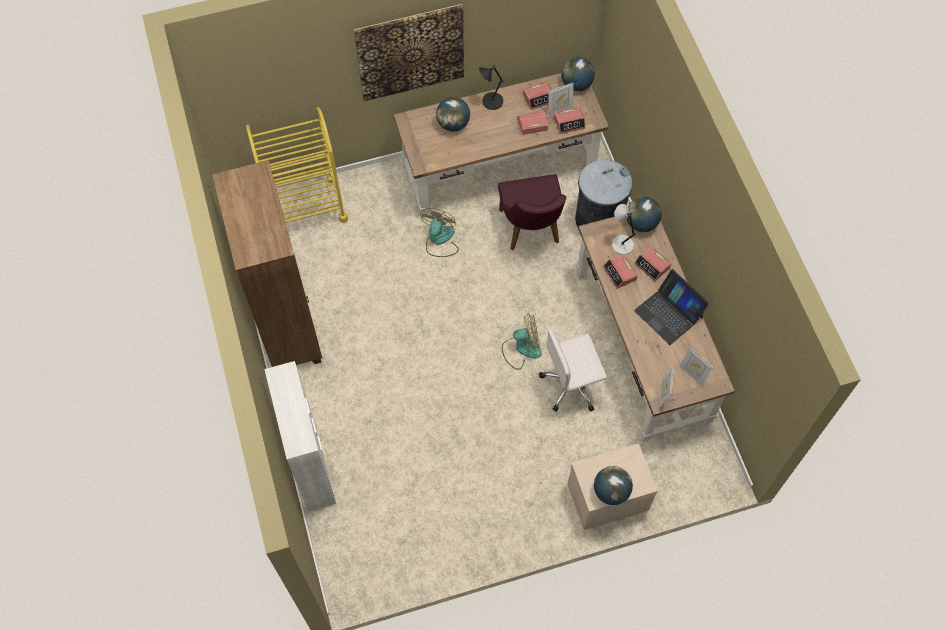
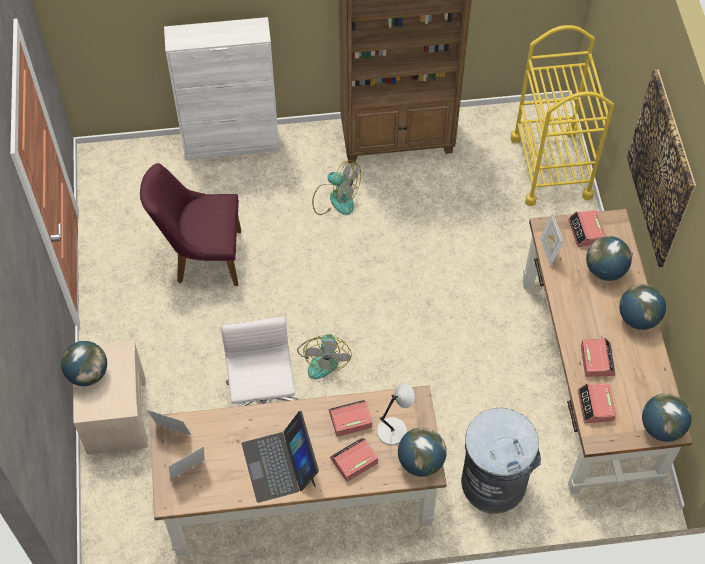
camera: 100 degrees right, 5 degrees down
(439, 240) = (487, 295): fan -> fan (335, 198)
(491, 101) = (638, 318): black table lamp -> globe
(531, 231) = (486, 398): purple chair -> purple chair (201, 257)
(539, 98) = (640, 376): alarm clock -> alarm clock (586, 231)
(559, 109) = (620, 398): picture frame -> picture frame (548, 251)
(669, 313) = (280, 464): laptop -> laptop turned 75 degrees counterclockwise

